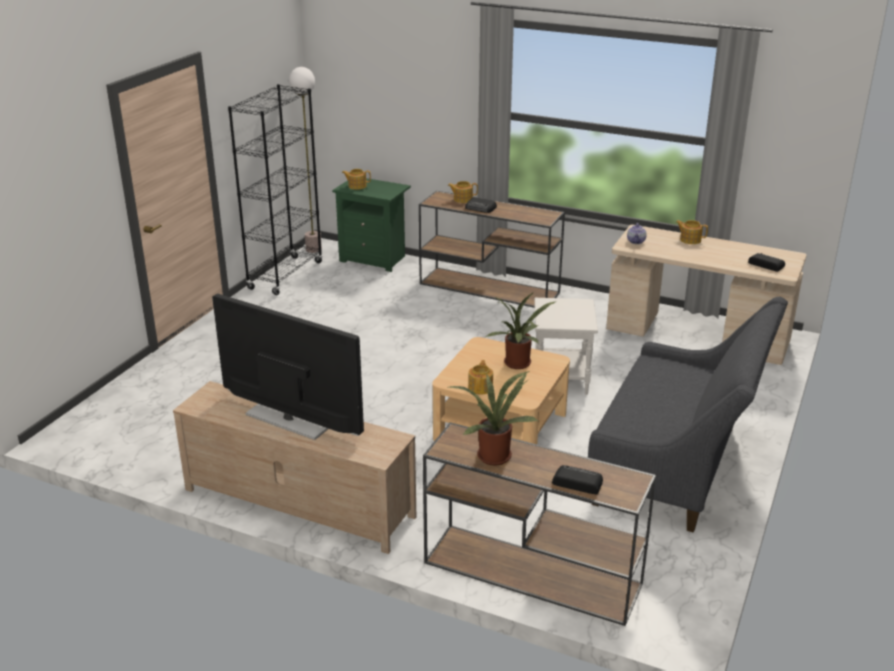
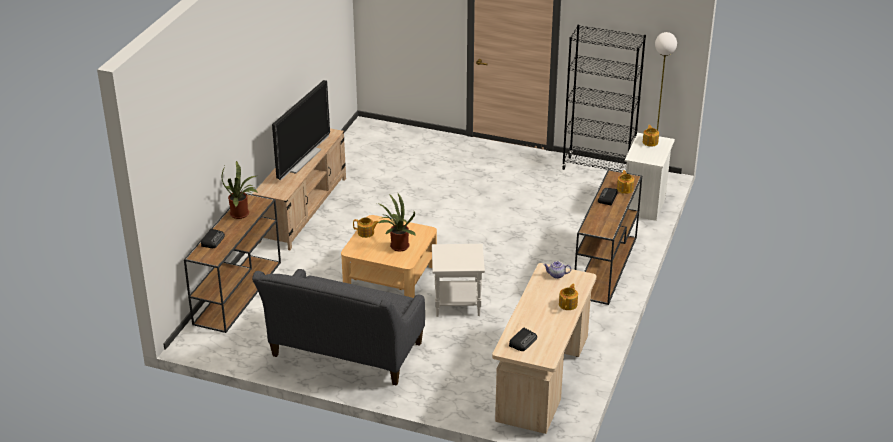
camera: 85 degrees right, 5 degrees up
(375, 259) = (644, 206): green nightstand -> white nightstand

